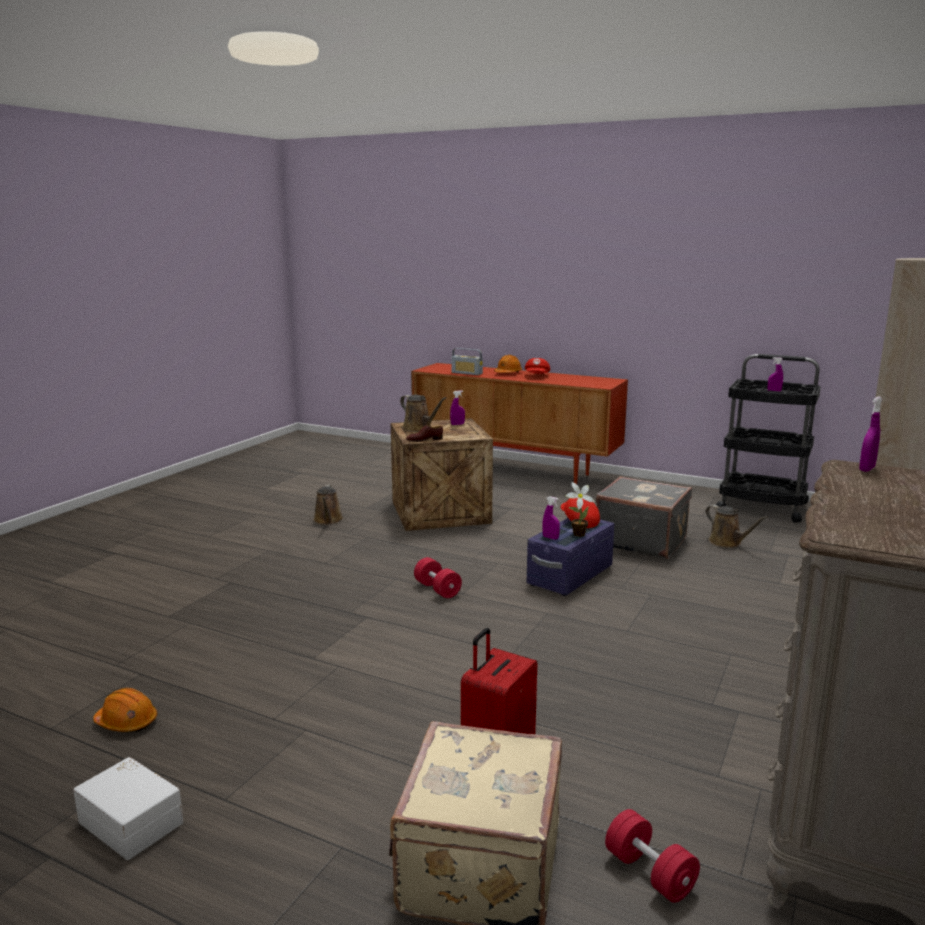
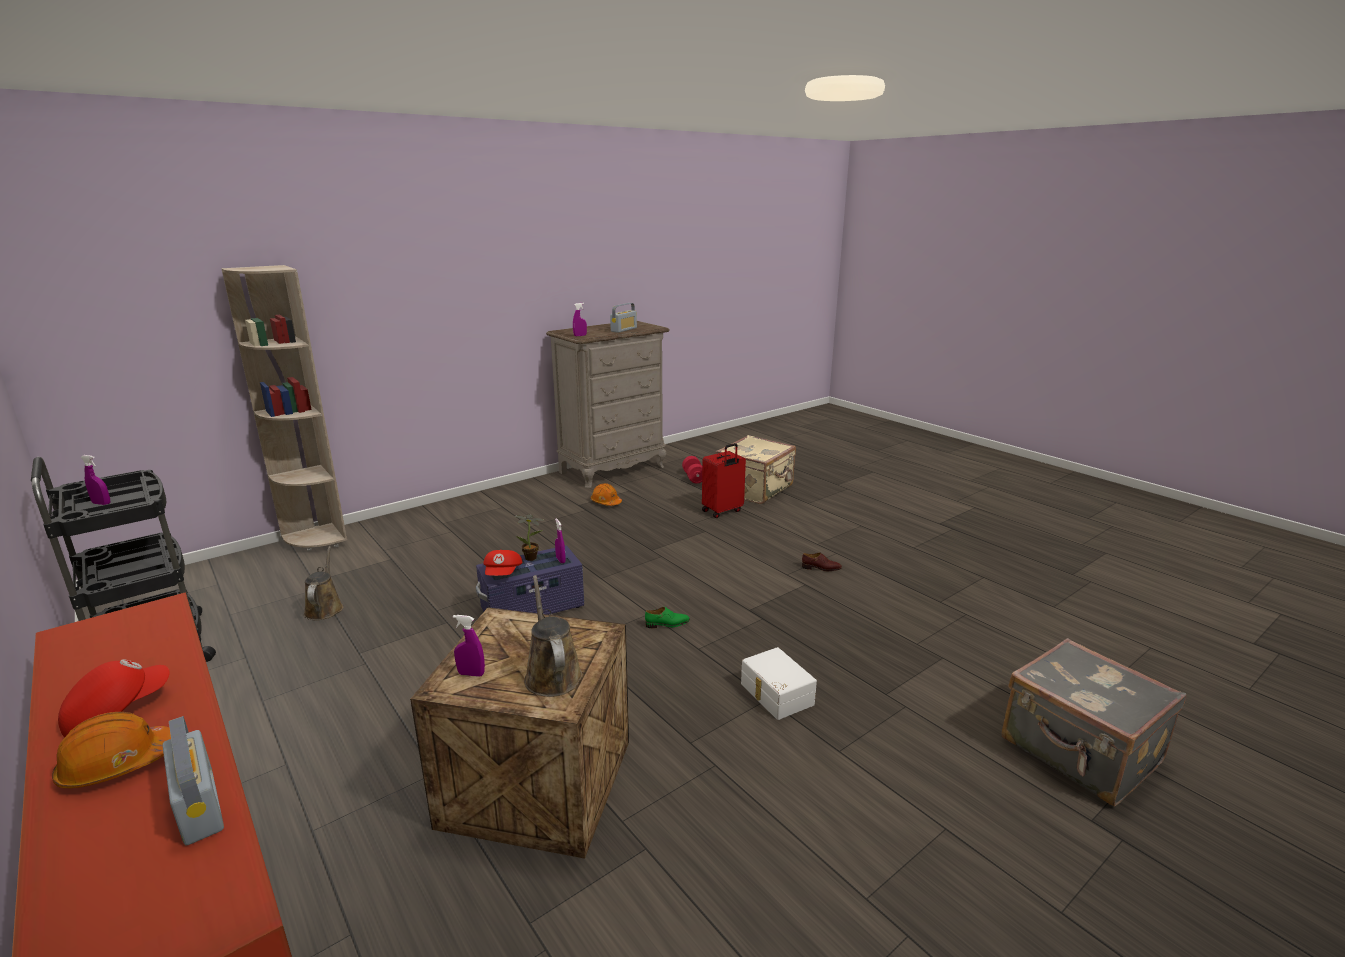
camera: 155 degrees left, 5 degrees up
(127, 722) = (932, 570): orange hard hat -> orange hard hat (606, 502)
(133, 821) = (905, 527): white storage box -> white storage box (775, 694)
(328, 520) = (731, 818): brown watering can -> none
(424, 440) = (584, 628): brown shoe -> brown shoe (821, 568)
(437, 589) = (667, 624): red dumbbell -> green shoe
(641, 541) = (393, 634): grey suitcase -> grey suitcase (1079, 752)
(864, 506) = (624, 330): none -> radio

